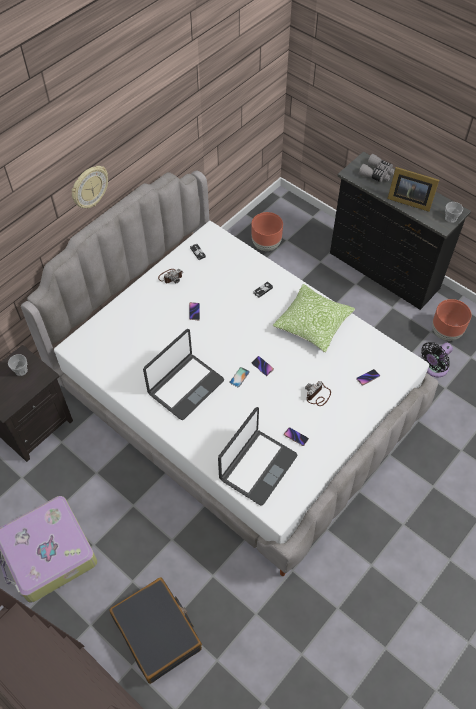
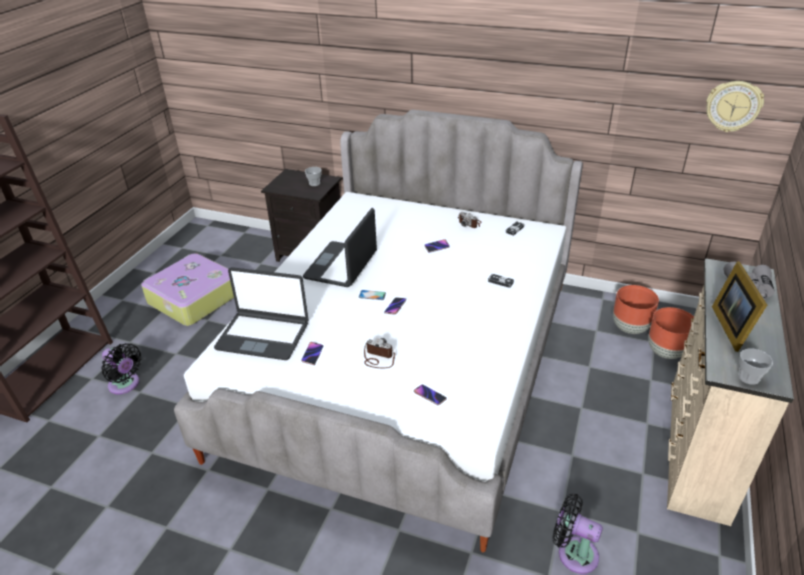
camera: 70 degrees right, 20 degrees down
(89, 187) = (450, 76): wall clock -> wall clock (733, 106)
(157, 632) = (126, 385): black suitcase -> black fan
(185, 386) = (342, 265): laptop -> laptop turned 90 degrees clockwise
(313, 323) = (481, 329): pillow -> none
(383, 272) = (695, 448): black dresser -> beige dresser
(445, 333) = (651, 553): brown planter -> brown planter (665, 352)

